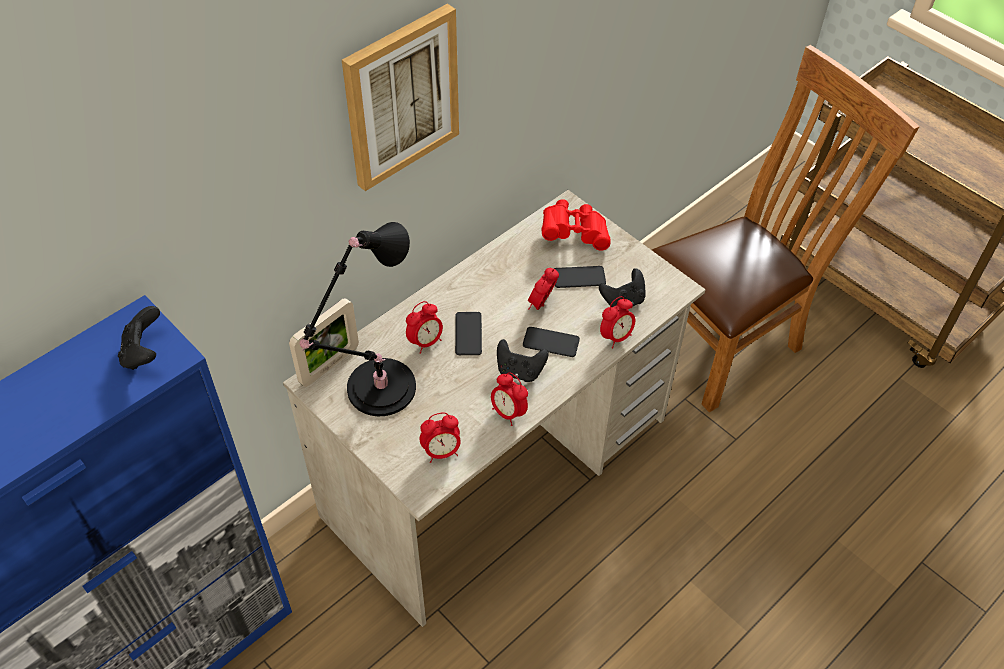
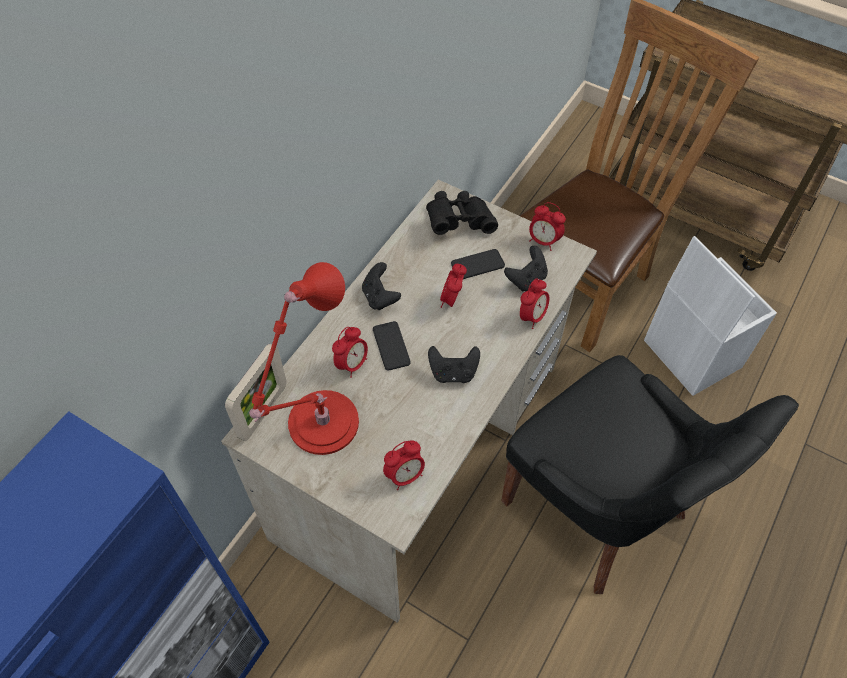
camera: 15 degrees left, 5 degrees up
(144, 353) = (90, 483): black game controller -> black game controller (380, 297)
(376, 391) = (319, 427): black table lamp -> red table lamp
(401, 97) = (292, 124): picture -> none
(508, 412) = (456, 418): alarm clock -> alarm clock (543, 241)
(551, 342) = (473, 336): phone -> none
(574, 233) = (459, 222): red binoculars -> black binoculars
(667, 572) = (599, 509): none -> black chair
(821, 438) = (690, 353): none -> white storage box

